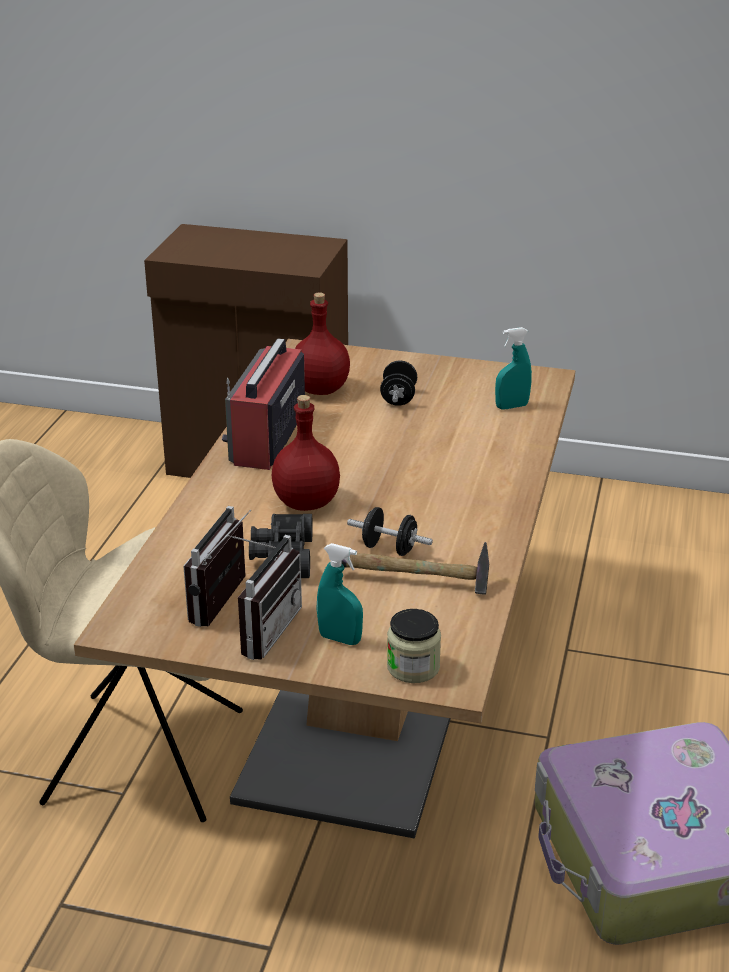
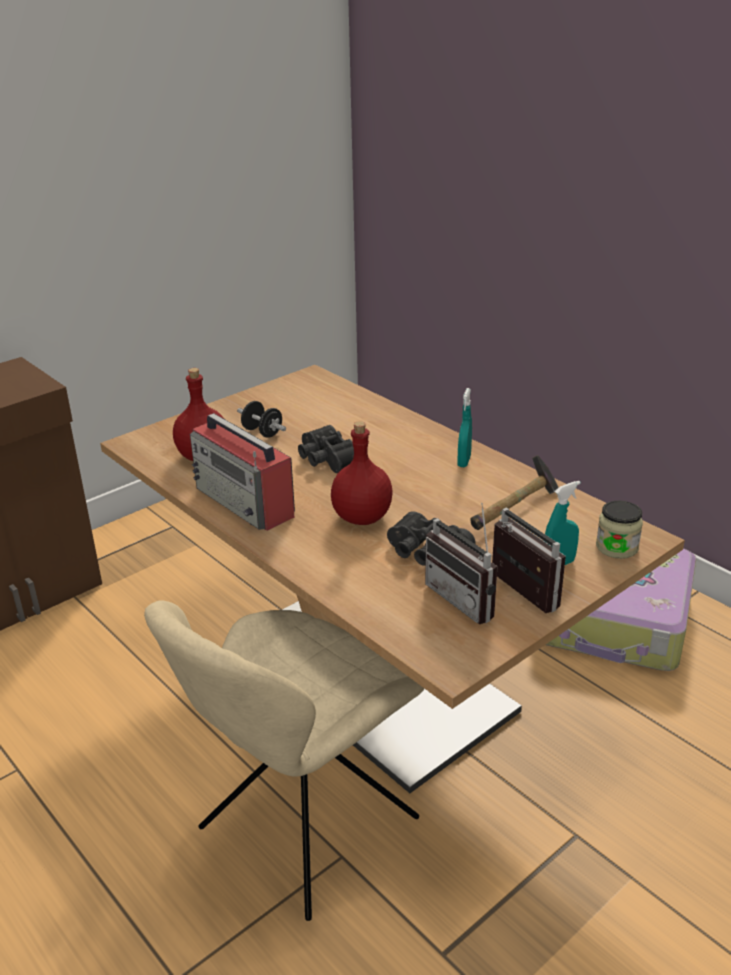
camera: 55 degrees left, 0 degrees up
(388, 447) = (326, 460): none -> black binoculars
(389, 548) = (462, 506): black dumbbell -> none
(511, 406) = (332, 399): turquoise spray bottle -> turquoise spray bottle (464, 461)

